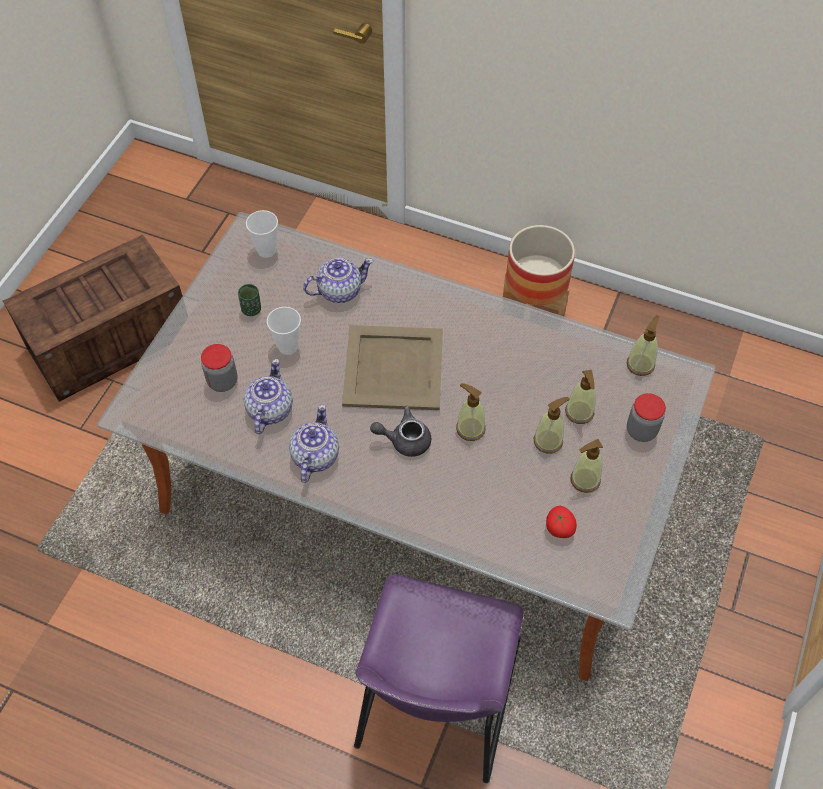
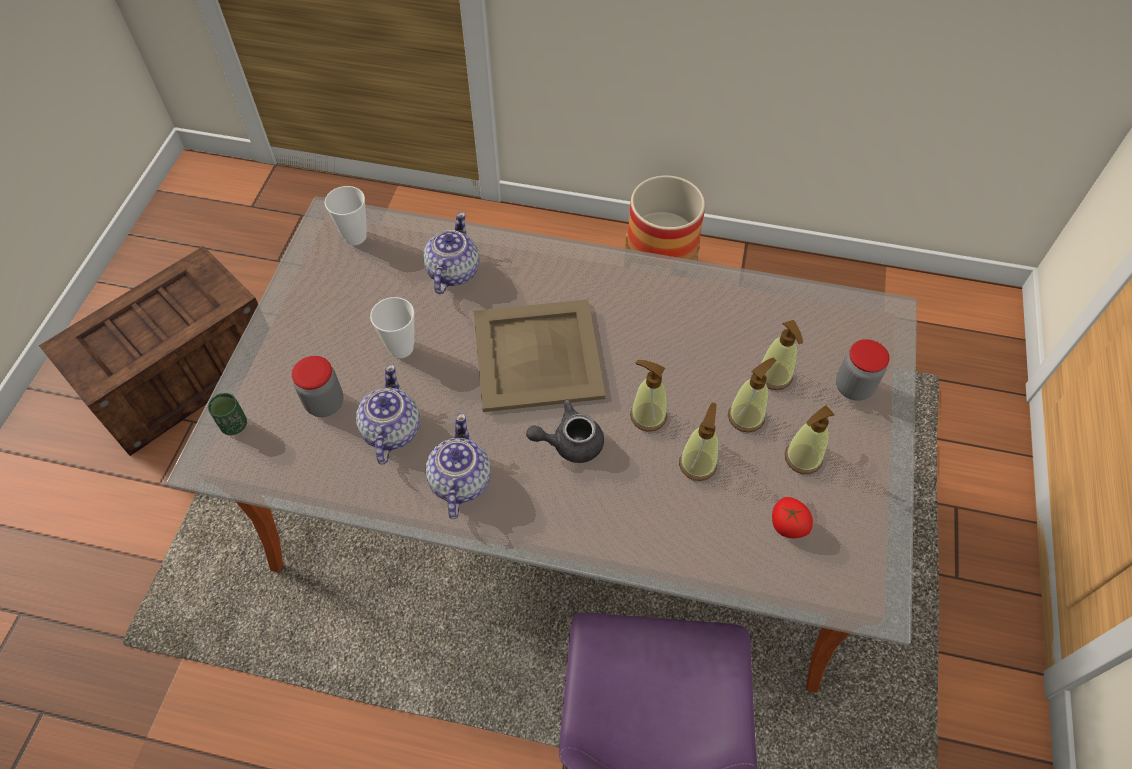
camera: 10 degrees left, 0 degrees up
(251, 309) = (348, 309): green cup -> green cup (234, 425)
(339, 291) = (452, 272): teapot -> teapot turned 45 degrees counterclockwise
(640, 364) = (830, 308): soap dispenser -> soap dispenser (697, 464)

